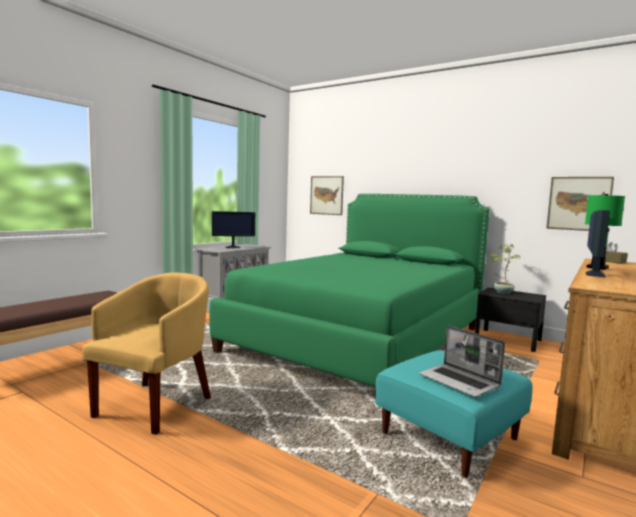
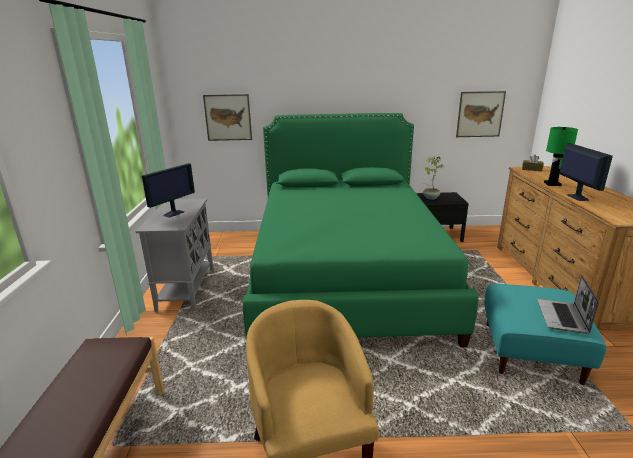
camera: 35 degrees left, 15 degrees up
(460, 381) = (562, 317): laptop -> laptop turned 90 degrees clockwise

